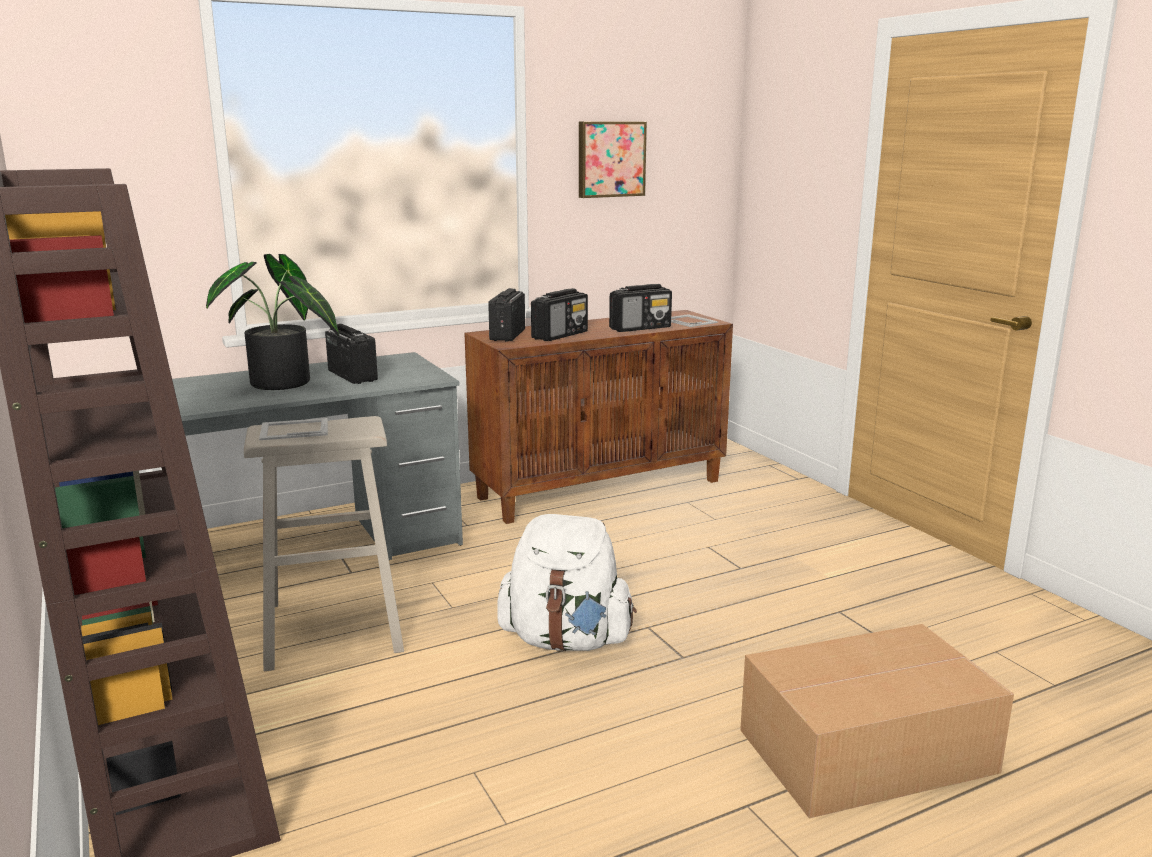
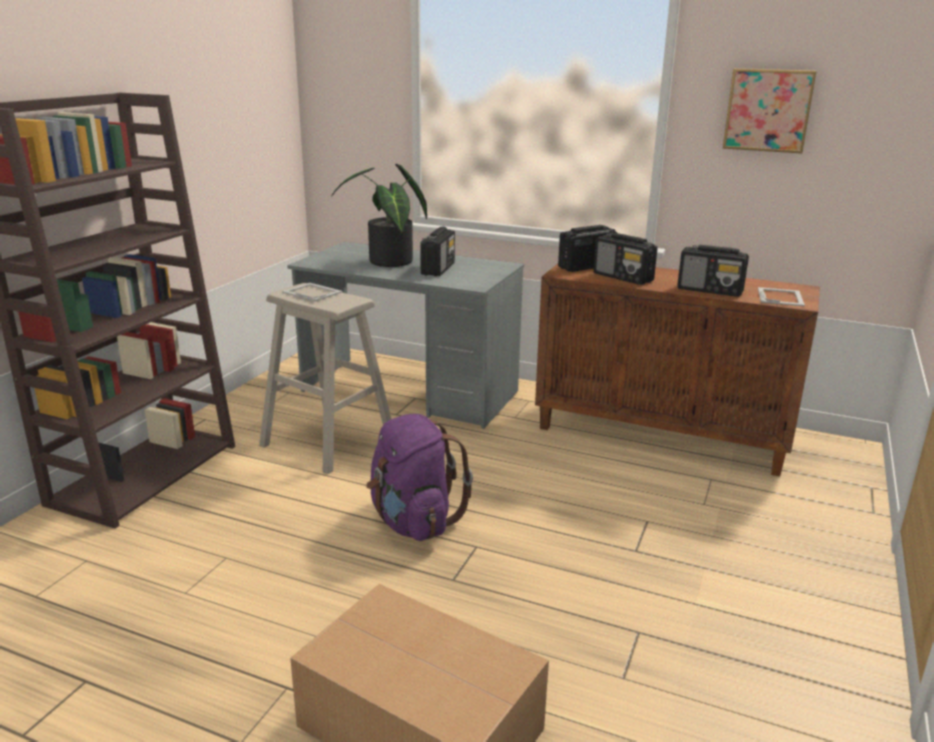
camera: 50 degrees right, 5 degrees up
(560, 335) = (623, 278): radio -> radio turned 45 degrees clockwise
(566, 640) = (413, 522): white backpack -> purple backpack

